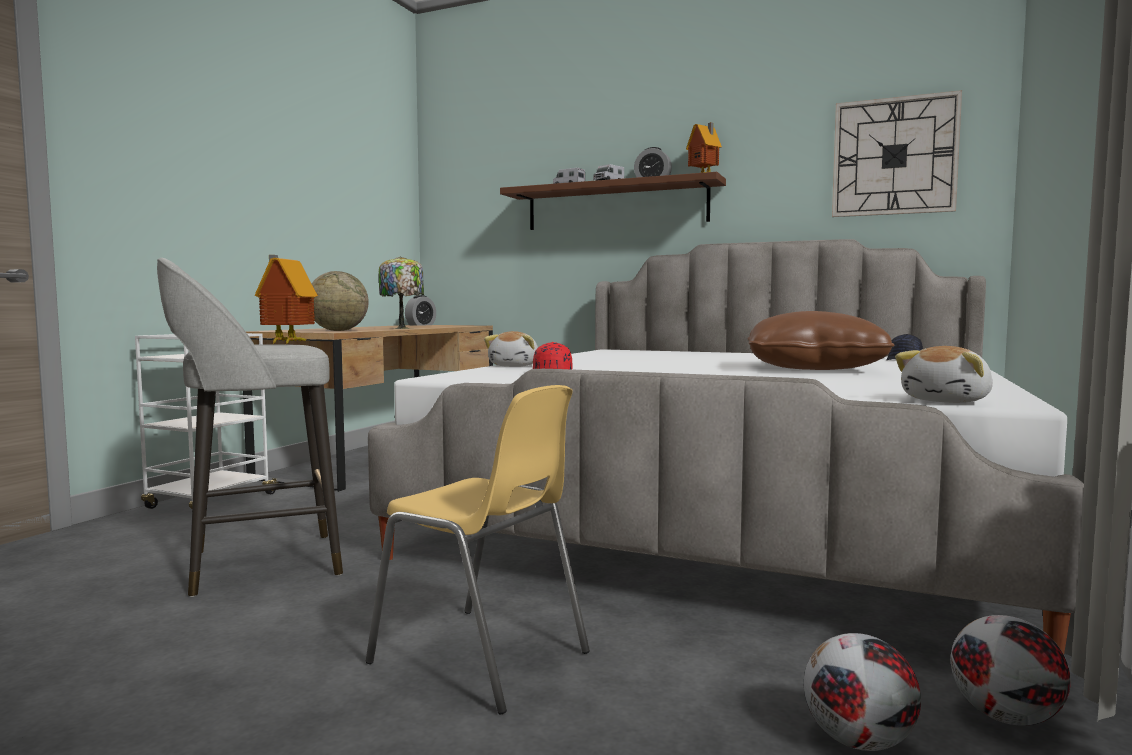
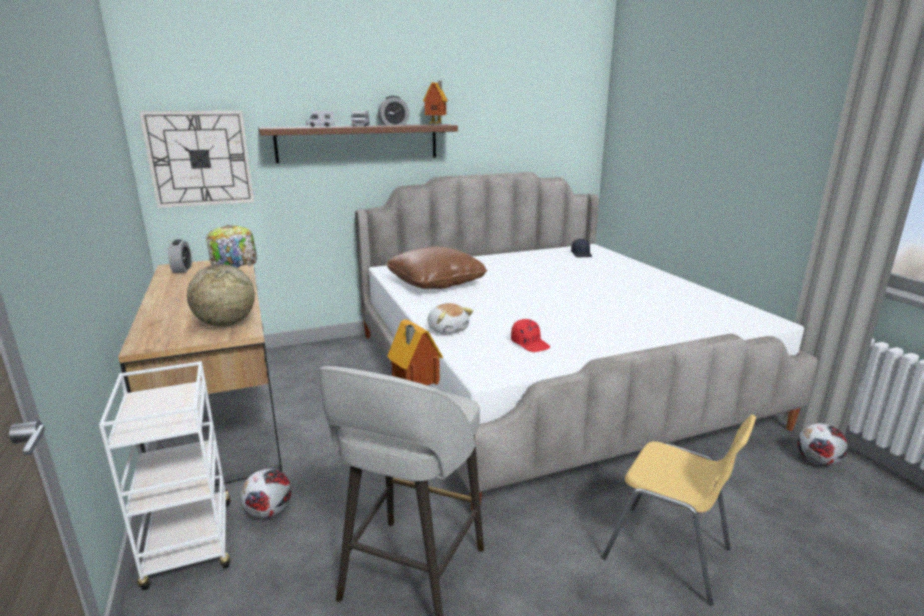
camera: 45 degrees left, 15 degrees up
(482, 658) = (668, 554): yellow chair -> yellow chair turned 45 degrees clockwise
(813, 369) = (594, 285): brown pillow -> brown pillow (436, 283)
(858, 742) = (817, 502): football -> football (269, 513)
(894, 156) = (549, 115): wall clock -> wall clock (200, 158)
(948, 401) = (755, 325): plush toy -> none

